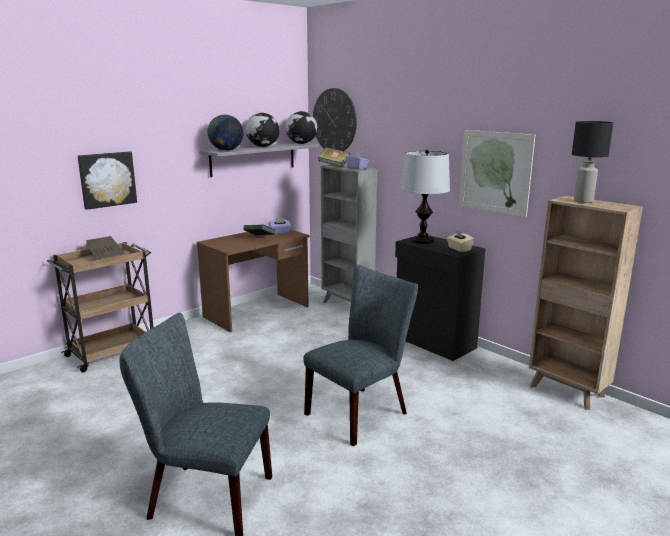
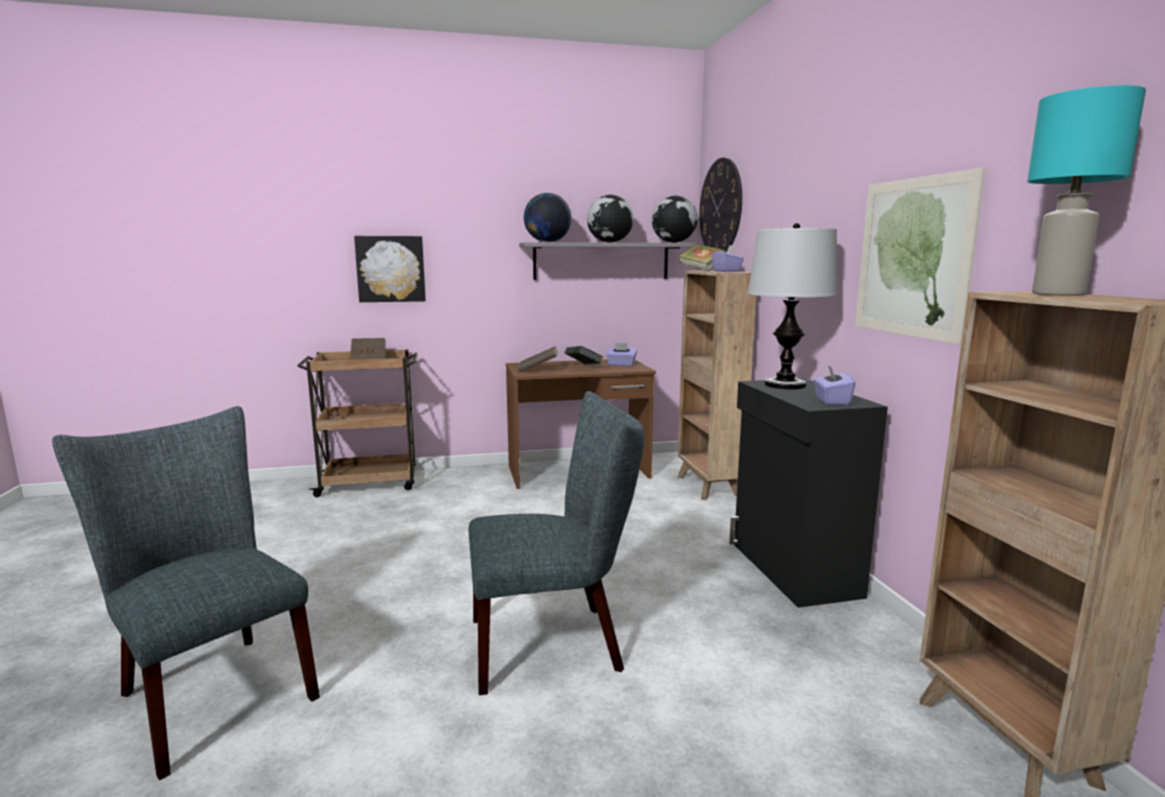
camera: 30 degrees right, 5 degrees down
(232, 245) = (538, 370): none -> brown book
(347, 305) = (708, 487): grey bookcase -> brown bookcase
(459, 249) = (831, 401): beige tissue box -> purple tissue box
(583, 201) = (1059, 294): black table lamp -> turquoise table lamp

